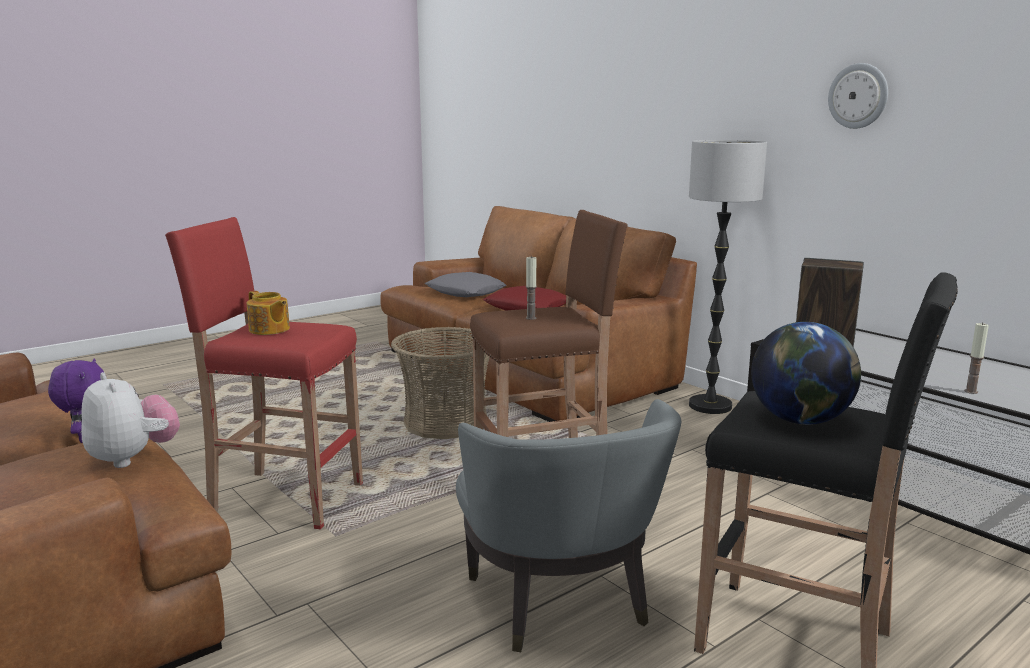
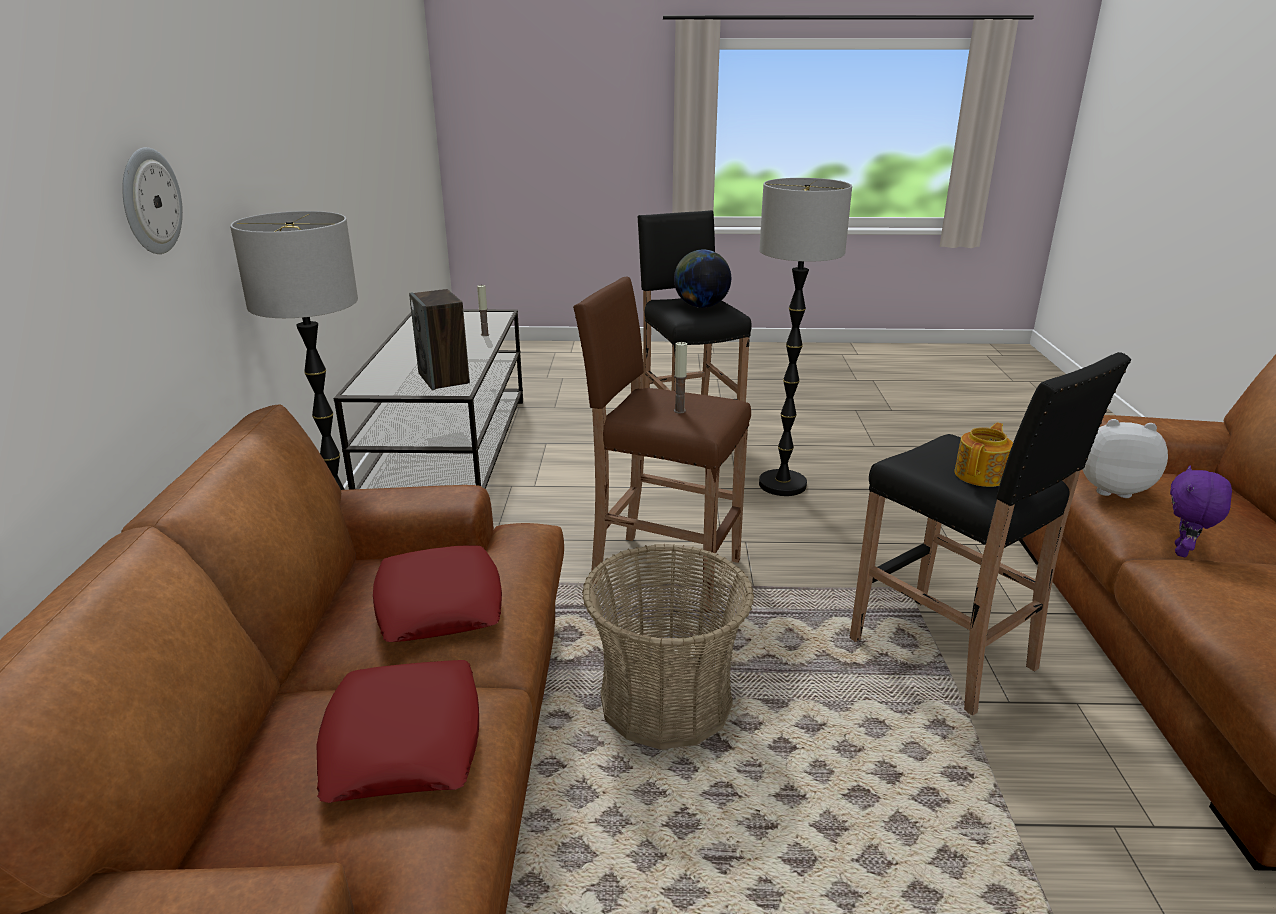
camera: 140 degrees left, 10 degrees up
(133, 458) = (1111, 489): plush toy -> plush toy turned 105 degrees clockwise
(269, 330) = (981, 475): teapot -> teapot turned 45 degrees clockwise
(284, 498) = (946, 655): red stool -> black stool
(465, 292) = (404, 741): grey pillow -> red pillow
(561, 604) = (782, 484): grey armchair -> floor lamp
(858, 96) = (283, 135): wall clock -> wall clock (150, 201)

